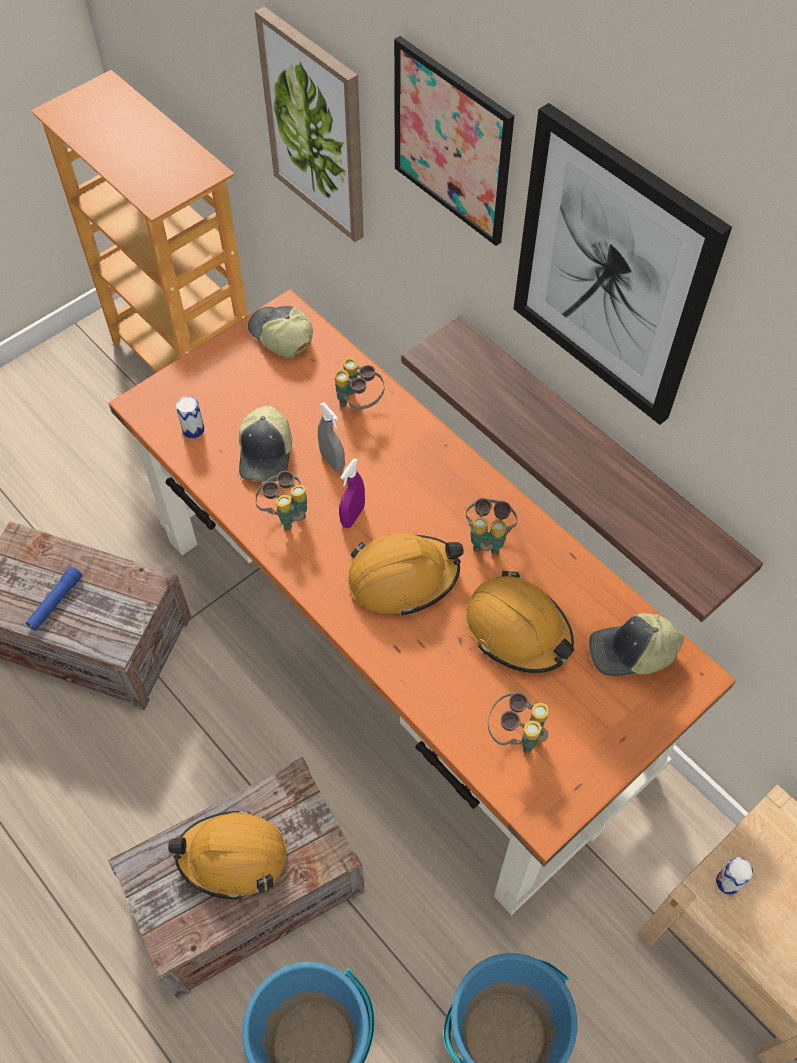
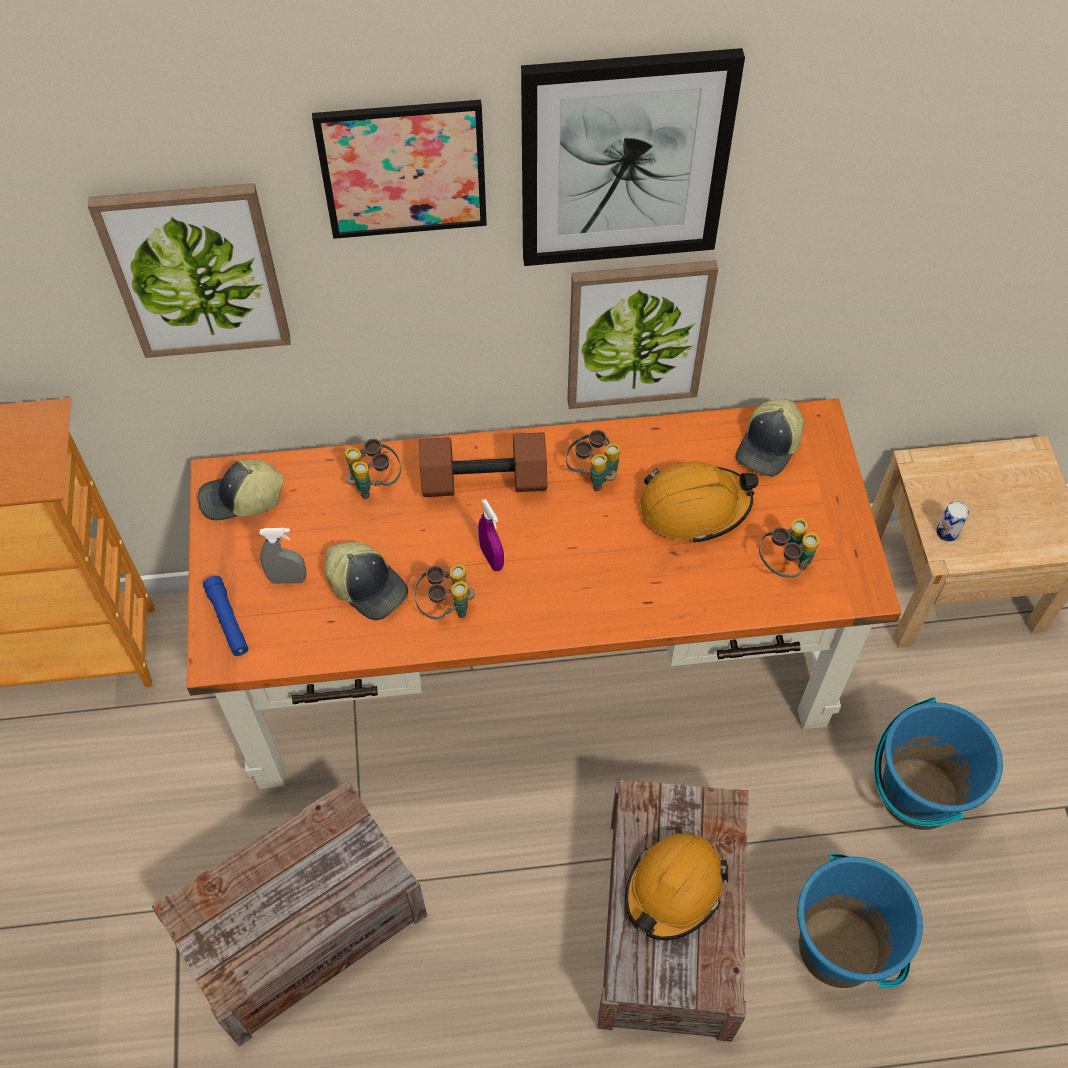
camera: 55 degrees left, 0 degrees up
(55, 602) = (291, 908): blue flashlight -> blue flashlight (228, 620)
(193, 430) = (287, 630): can -> none
(332, 461) = (420, 539): grey spray bottle -> grey spray bottle (287, 579)
(403, 578) = (583, 557): orange hard hat -> none
(421, 469) = (485, 479): none -> brown dumbbell
(593, 458) = (637, 334): shelf -> picture

